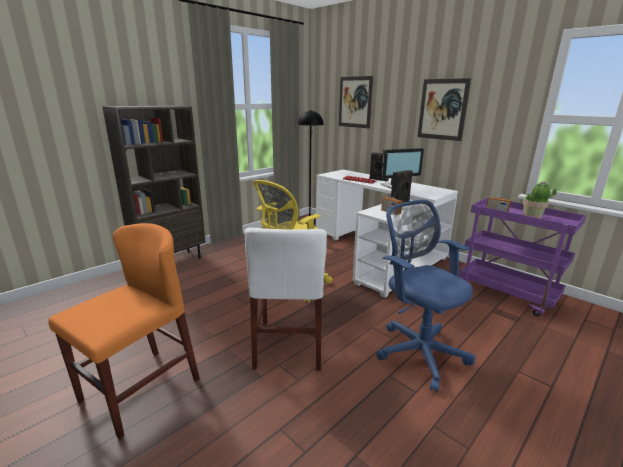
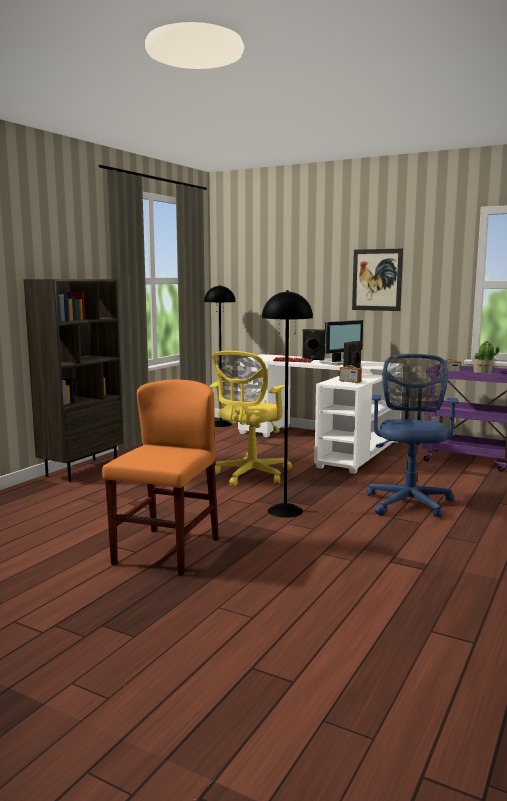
camera: 15 degrees left, 10 degrees down
(289, 344) = (285, 511): white chair -> black floor lamp
(355, 102) = (273, 275): picture -> none
(418, 350) = (409, 501): blue office chair -> blue office chair turned 60 degrees clockwise

